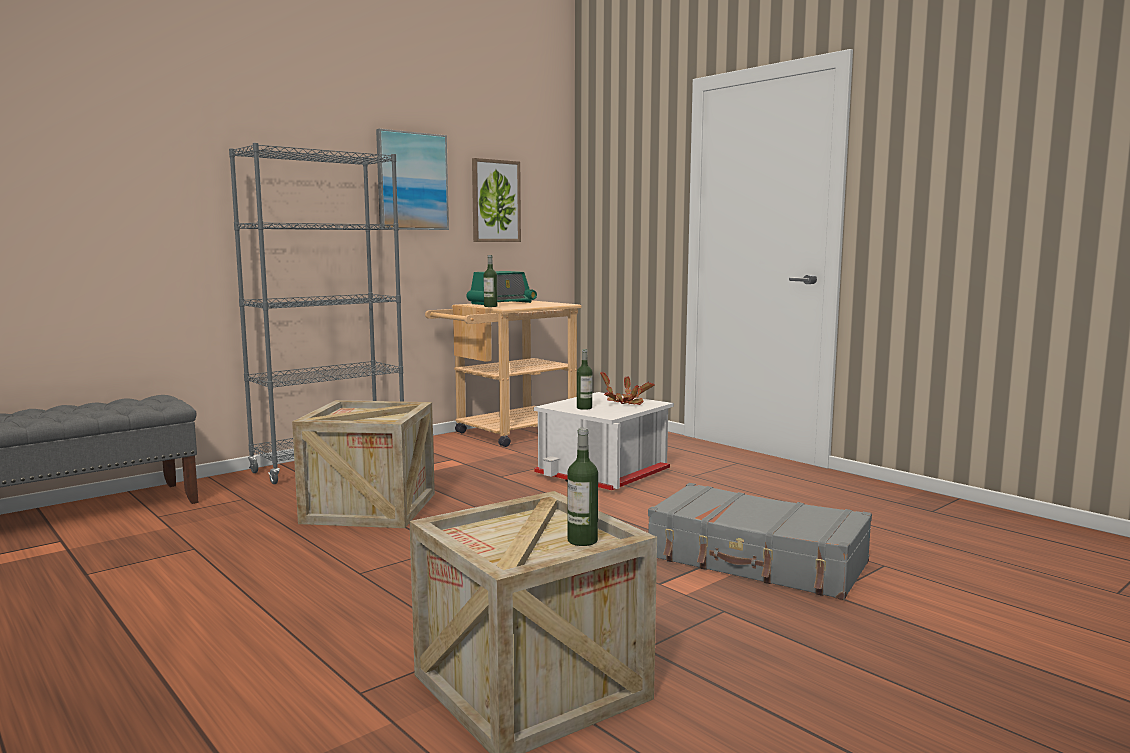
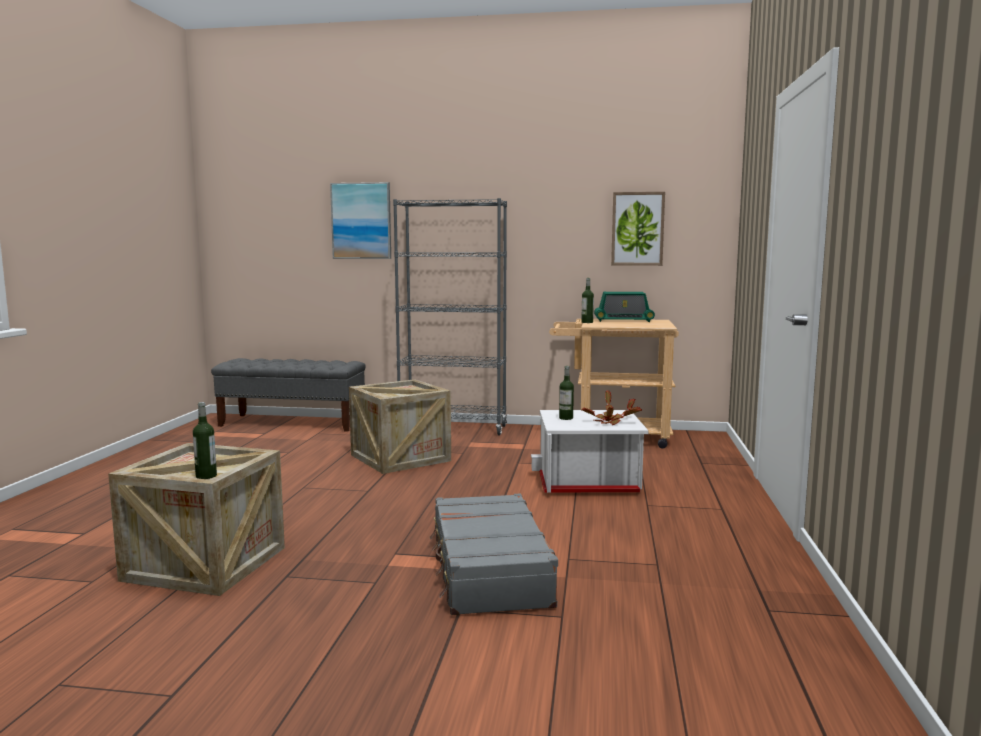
camera: 50 degrees right, 0 degrees up
(412, 181) = (552, 216): picture -> picture (361, 221)

